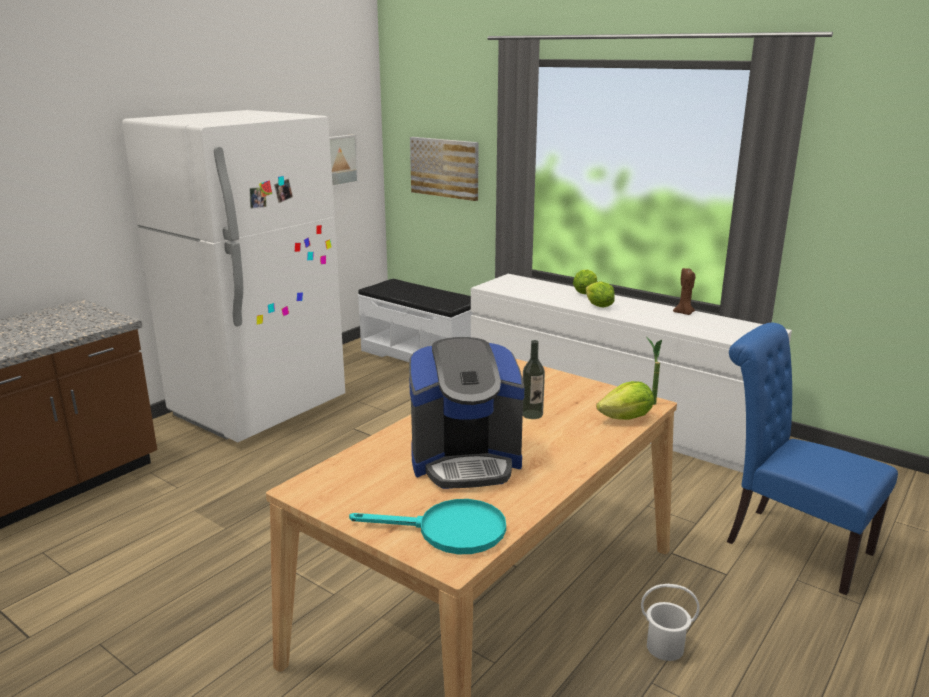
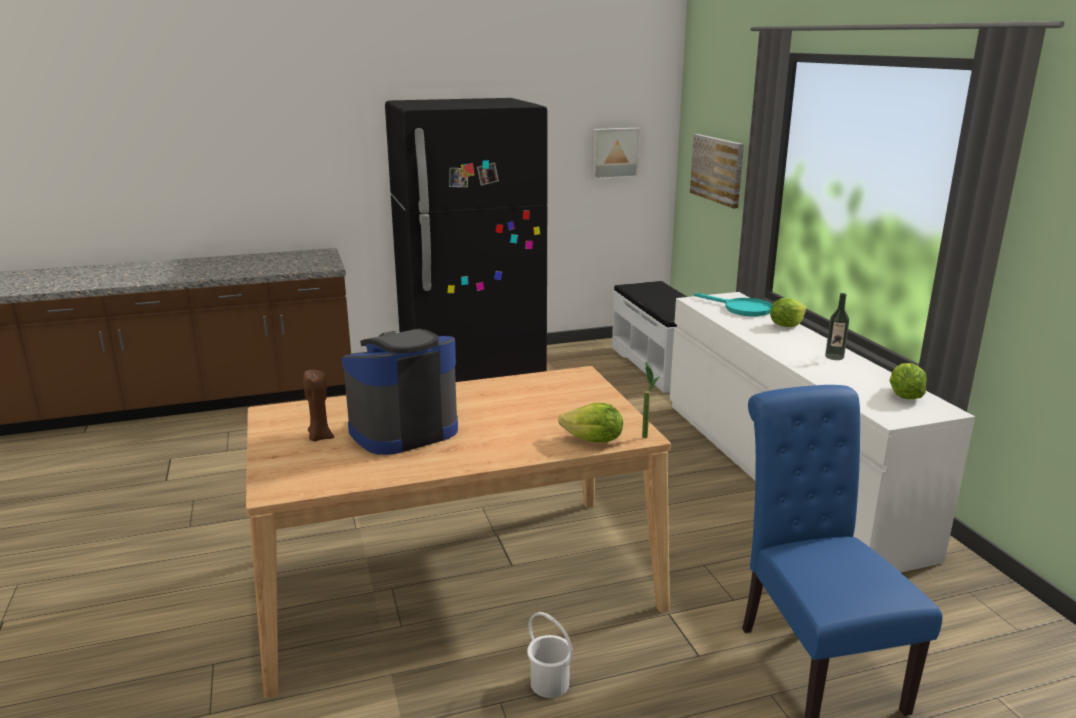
camera: 35 degrees right, 0 degrees up
(259, 408) = (472, 374): white fridge -> black fridge
(449, 531) = (306, 471): turquoise frying pan -> turquoise frying pan (741, 309)
(465, 461) = (403, 430): coffee machine -> coffee machine turned 120 degrees clockwise
(532, 414) = (518, 413): bottle -> bottle (834, 357)
(598, 306) = (776, 340): lettuce -> lettuce (904, 396)
(684, 313) = (865, 368): brown candle -> brown candle (319, 437)

